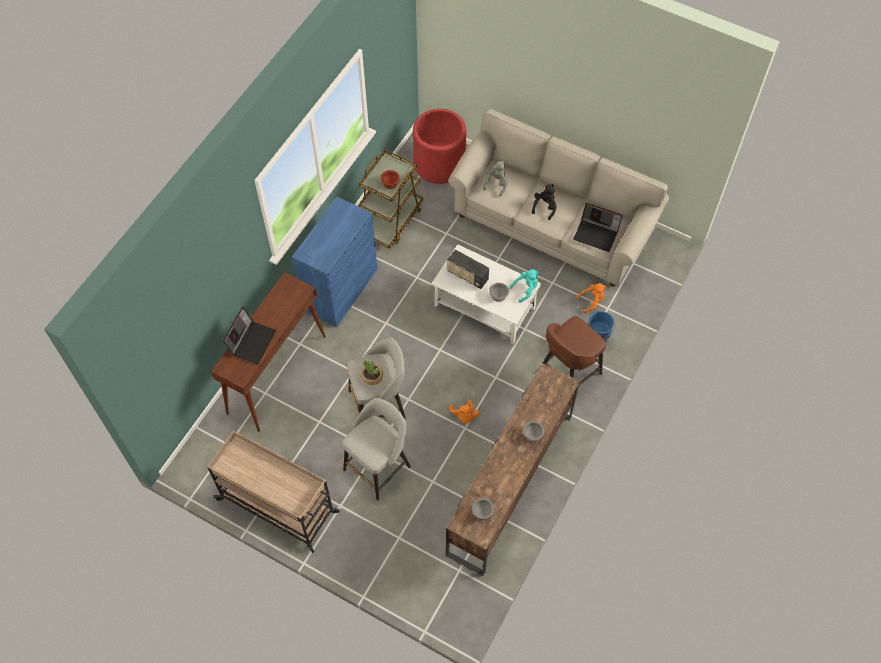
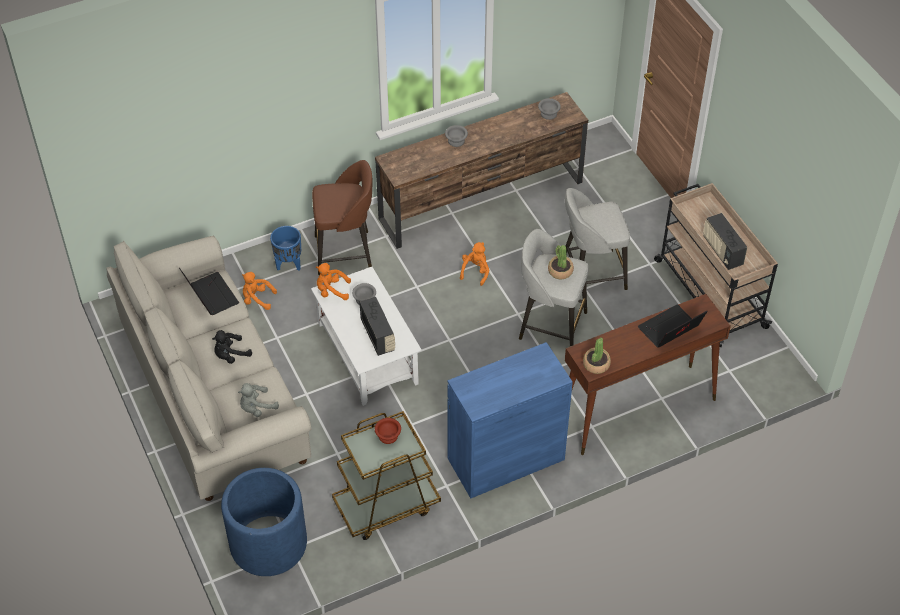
camera: 145 degrees left, 10 degrees down
(260, 463) = (722, 251): none -> radio
(287, 287) = (596, 364): none -> potted plant
(439, 163) = (268, 544): red planter -> blue planter
(525, 289) = (331, 291): turquoise plush toy -> orange plush toy

